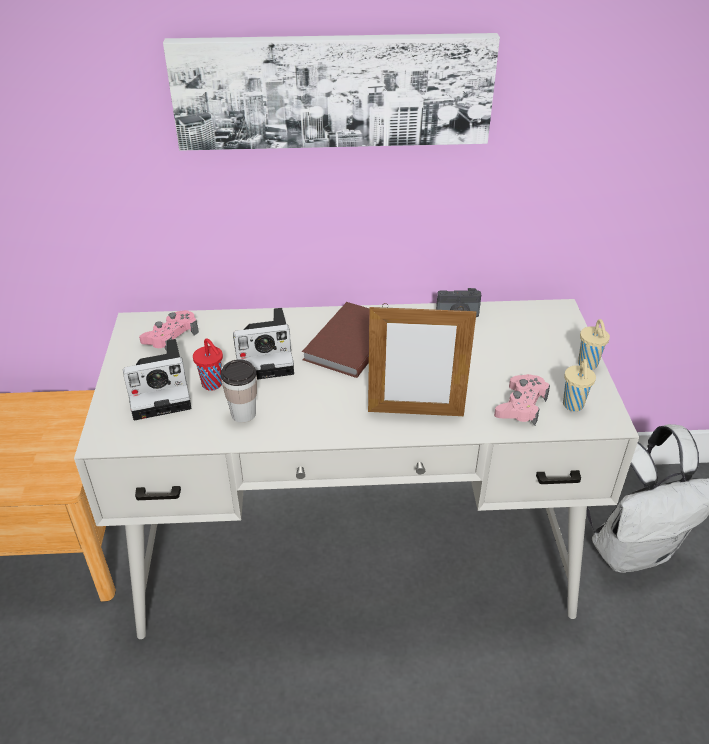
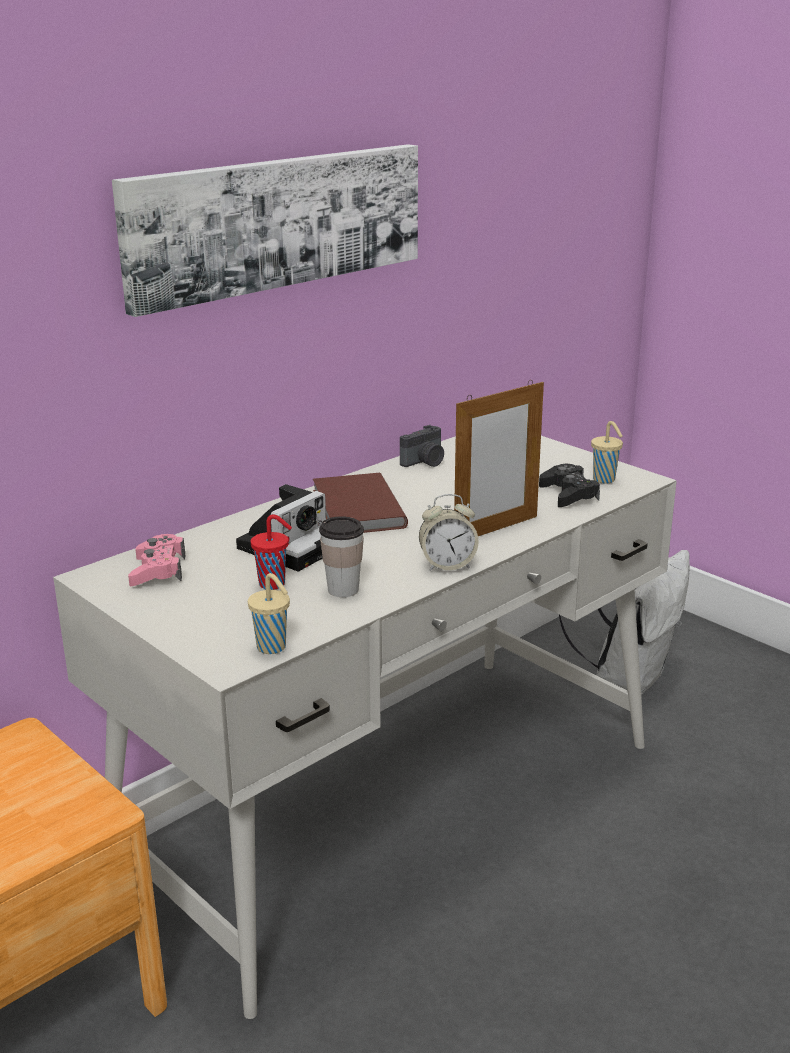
camera: 40 degrees left, 15 degrees down
(162, 390) = (225, 608): camera -> none
(335, 429) = (447, 565): none -> alarm clock
(521, 405) = (568, 494): pink game controller -> black game controller
(588, 365) = (575, 454): beige cup -> beige cup (273, 648)

